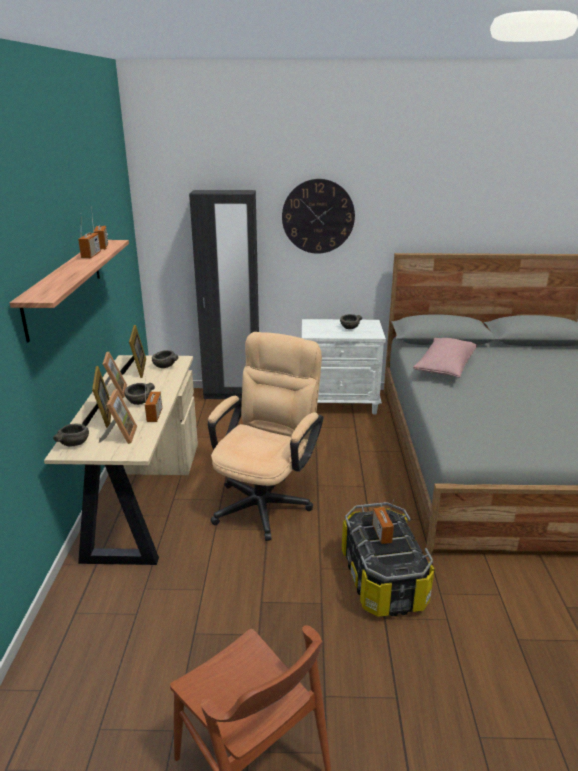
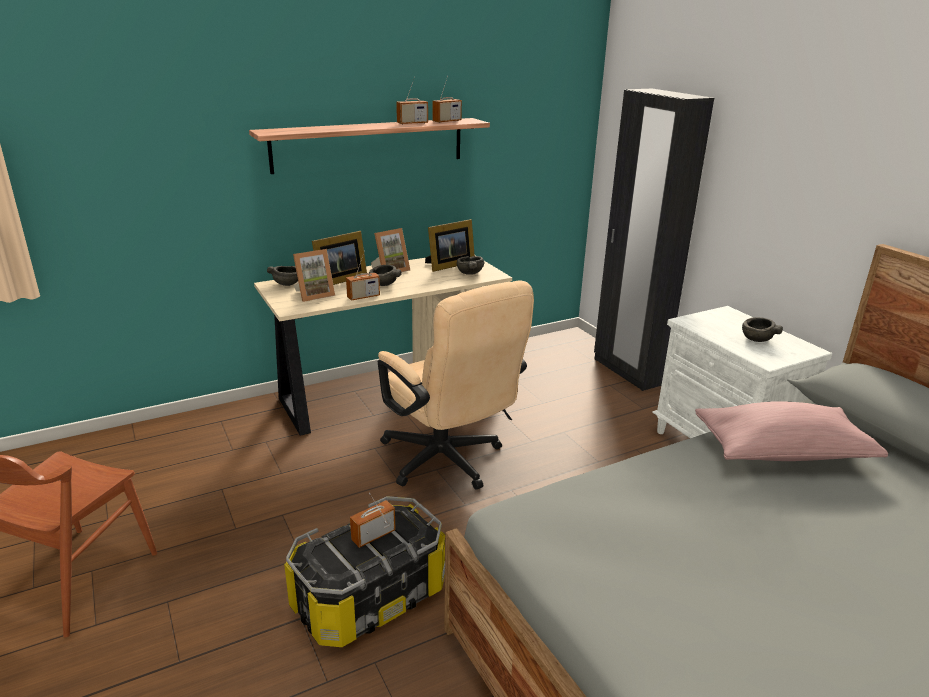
camera: 60 degrees right, 0 degrees up
(266, 500) = (448, 463): beige office chair -> beige office chair turned 60 degrees clockwise
(318, 216) = (785, 153): wall clock -> none

